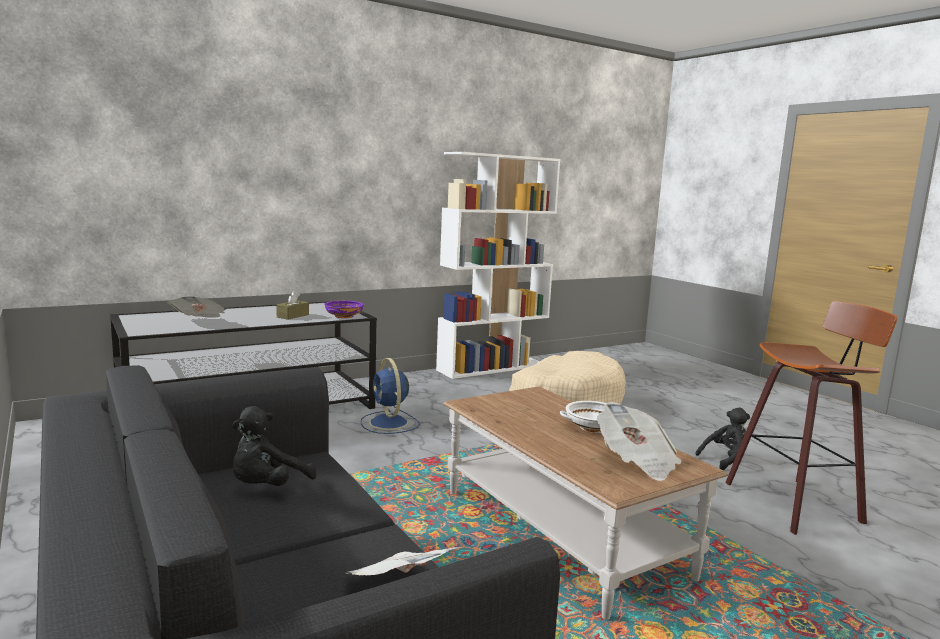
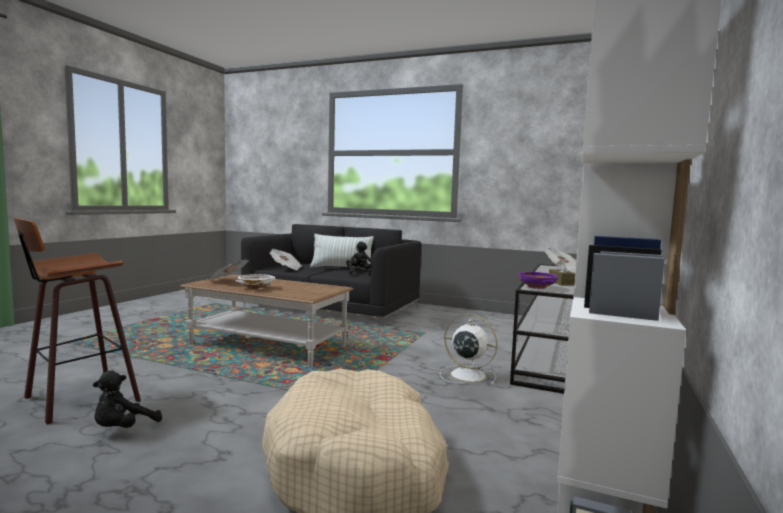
camera: 145 degrees right, 5 degrees down
(233, 539) = (342, 268): none -> pillow
(389, 423) = (466, 375): blue fan -> white fan

